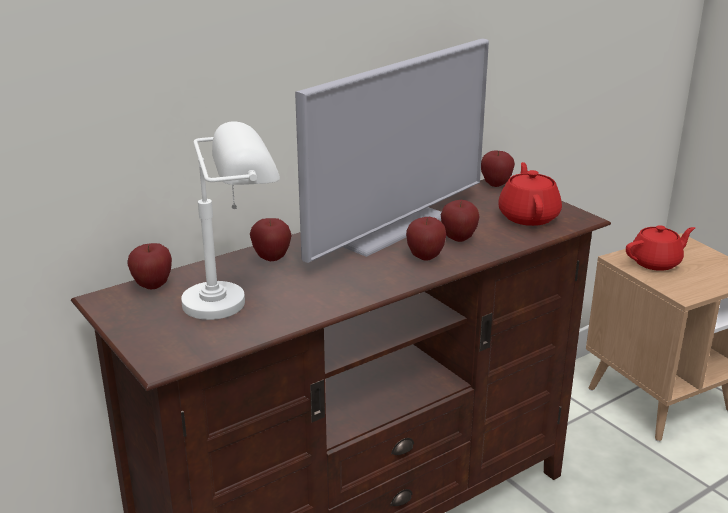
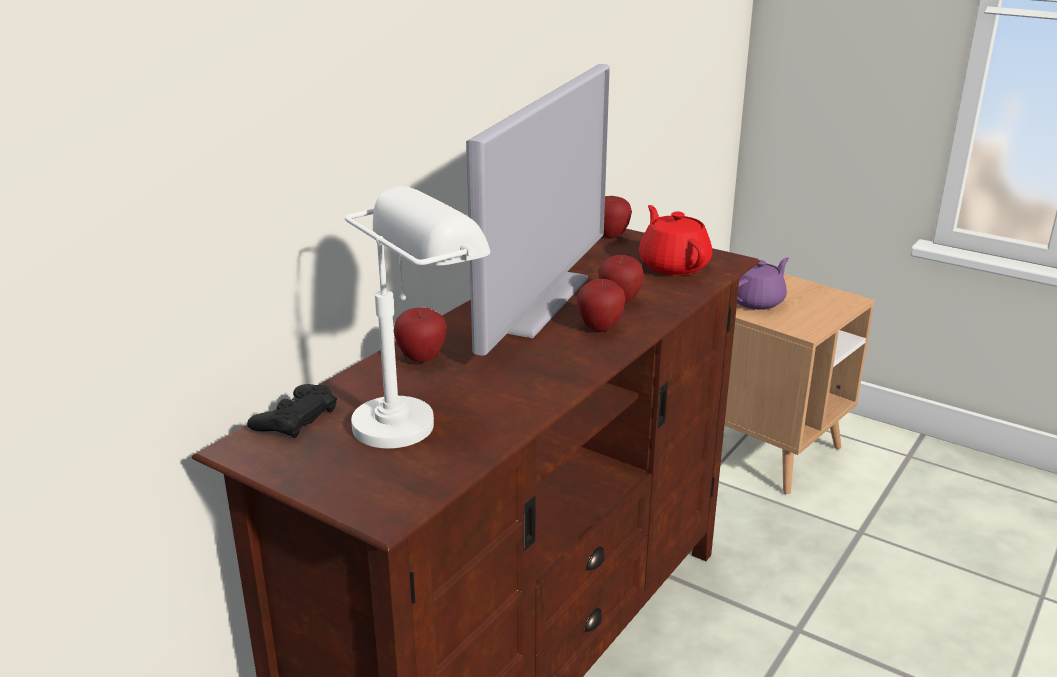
camera: 20 degrees left, 0 degrees up
(152, 285) = (295, 418): apple -> black game controller
(656, 262) = (757, 301): red teapot -> purple teapot

